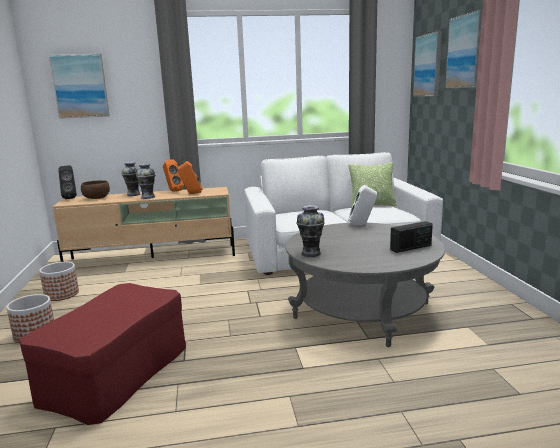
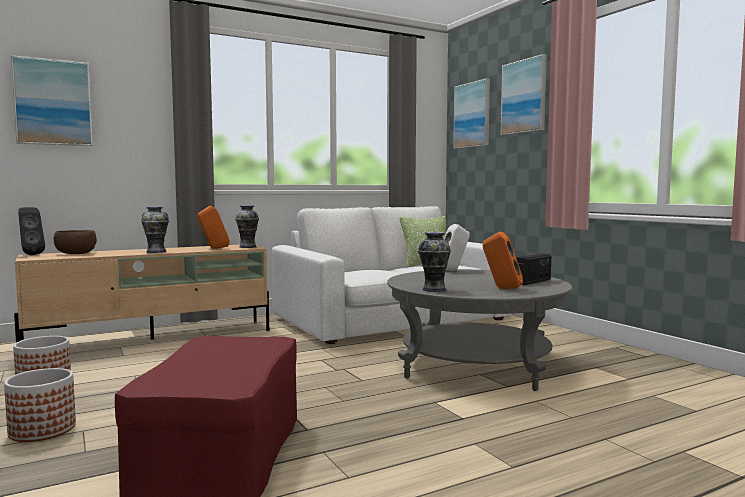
camera: 20 degrees left, 10 degrees down
(134, 194) = (129, 250): vase -> vase (248, 247)
(173, 191) = (183, 247): orange speaker -> orange speaker (501, 288)

